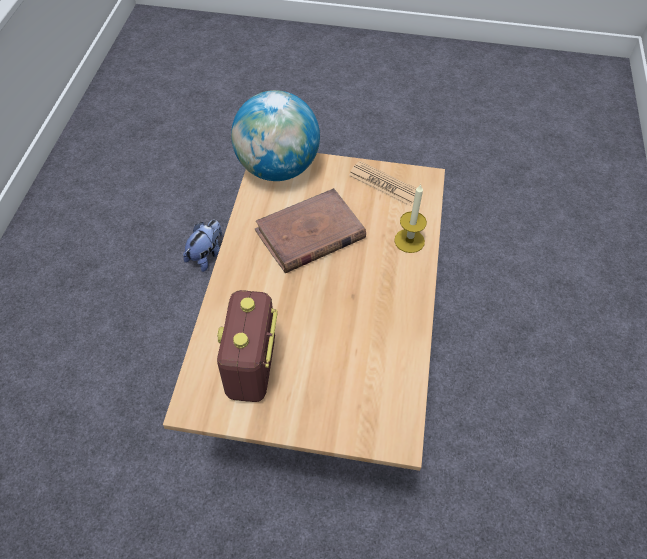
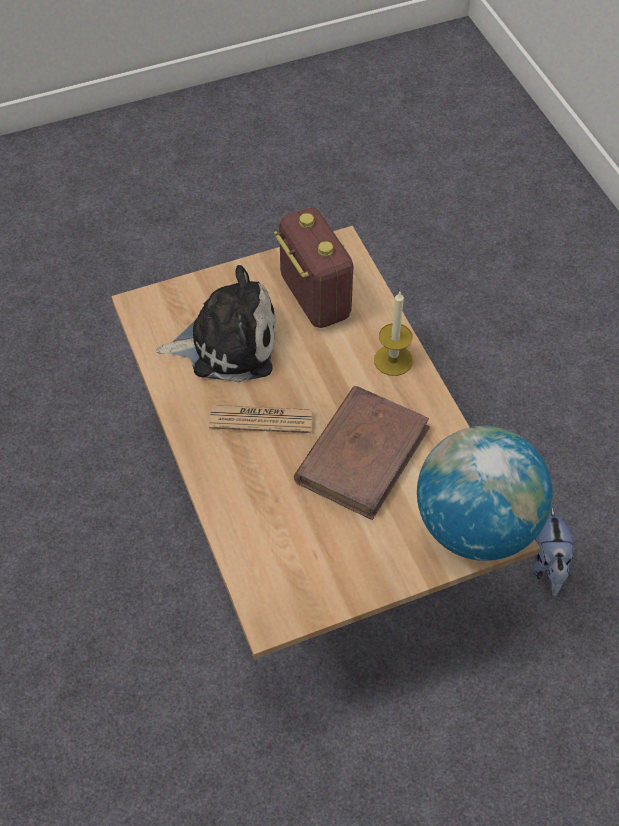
camera: 150 degrees right, 0 degrees up
(347, 362) = (227, 343): none -> plush toy
(384, 184) = (322, 578): newspaper -> newspaper (261, 419)
(409, 240) = (240, 508): candle -> candle (393, 360)

